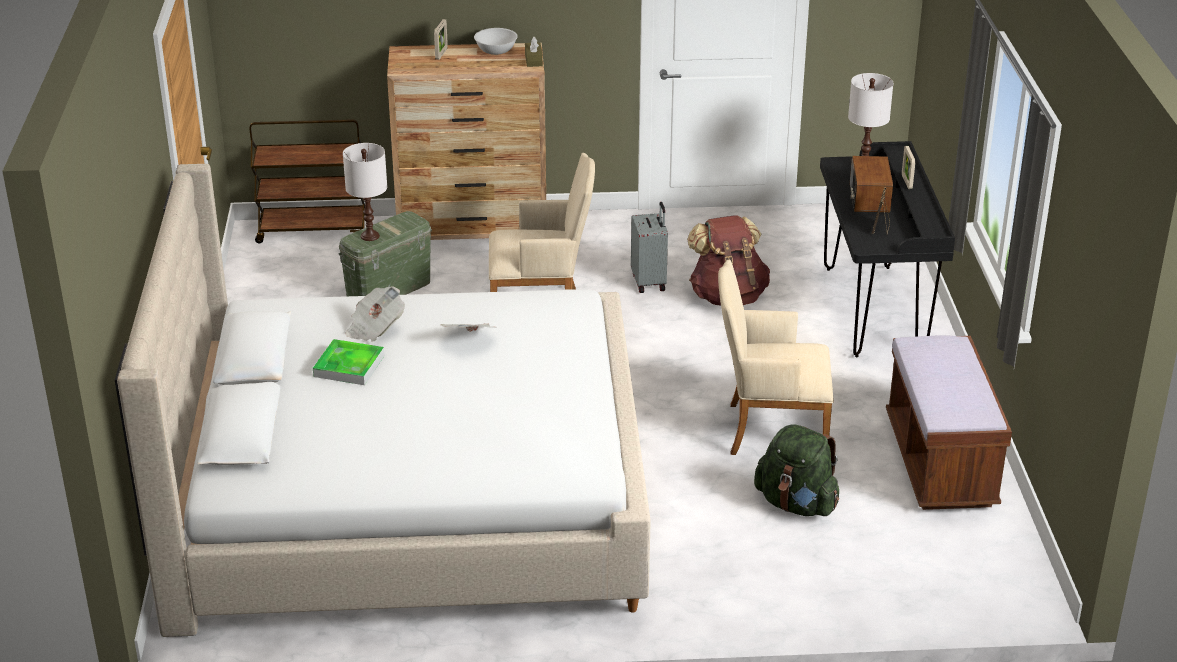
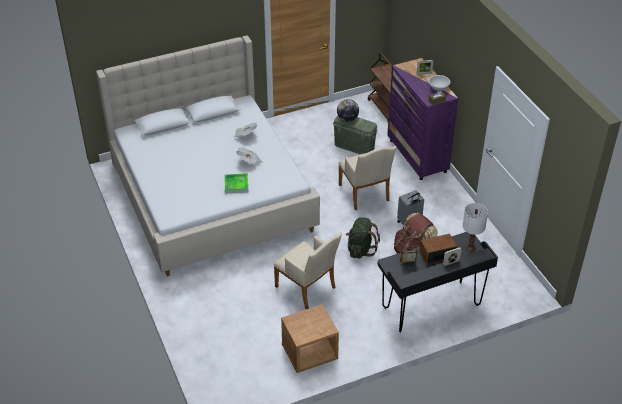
camera: 70 degrees right, 10 degrees up
(349, 366) = (216, 136): tray -> tray (236, 185)
(369, 236) = (347, 119): white table lamp -> globe
(473, 232) = (417, 156): brown dresser -> purple dresser
(769, 430) = (308, 289): beige armchair -> beige armchair turned 150 degrees clockwise
(797, 504) = (256, 309): green backpack -> green backpack (360, 249)
(940, 463) = (309, 353): brown bench -> brown nightstand

